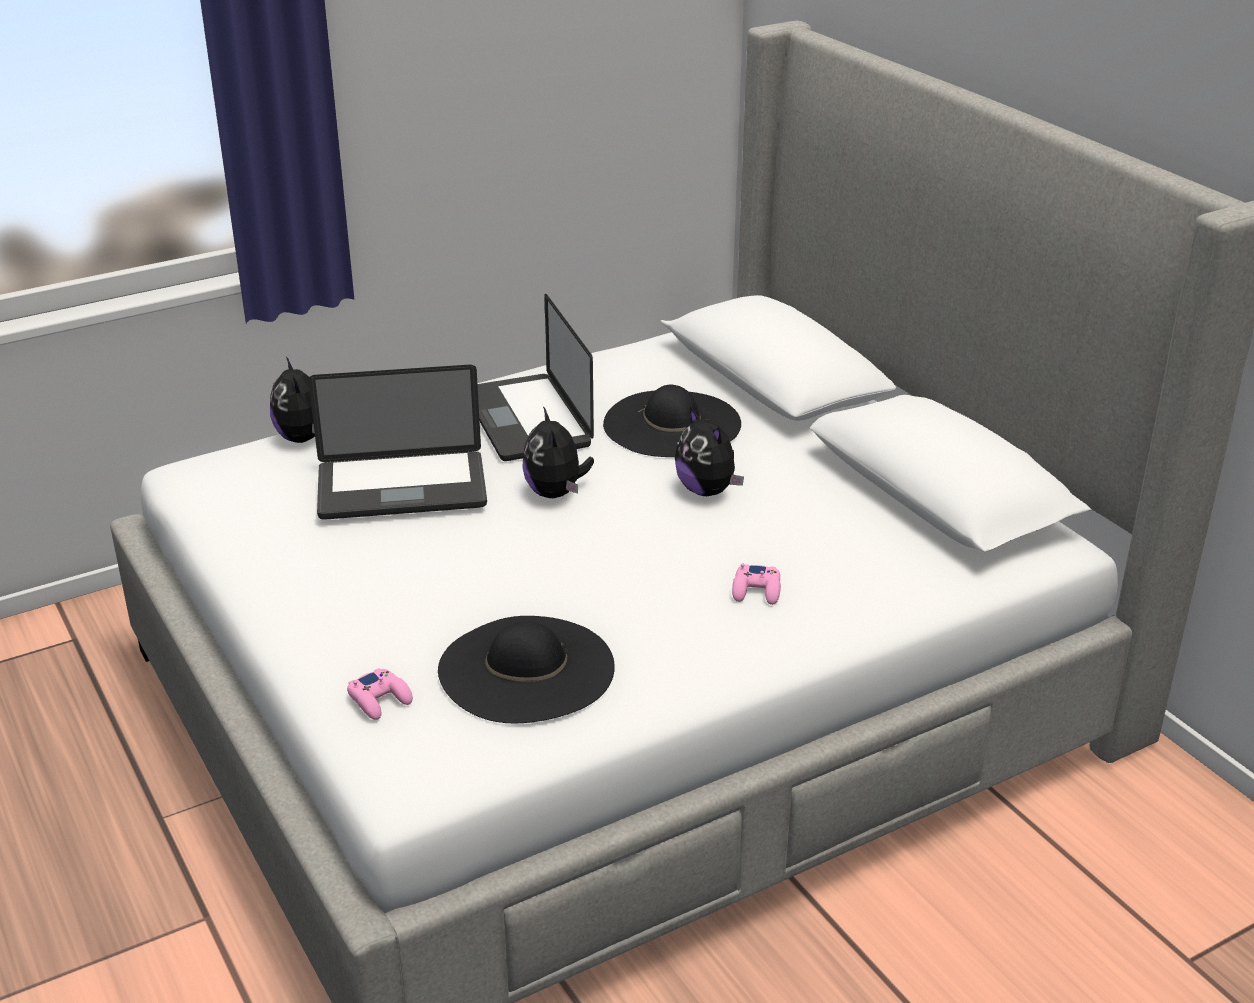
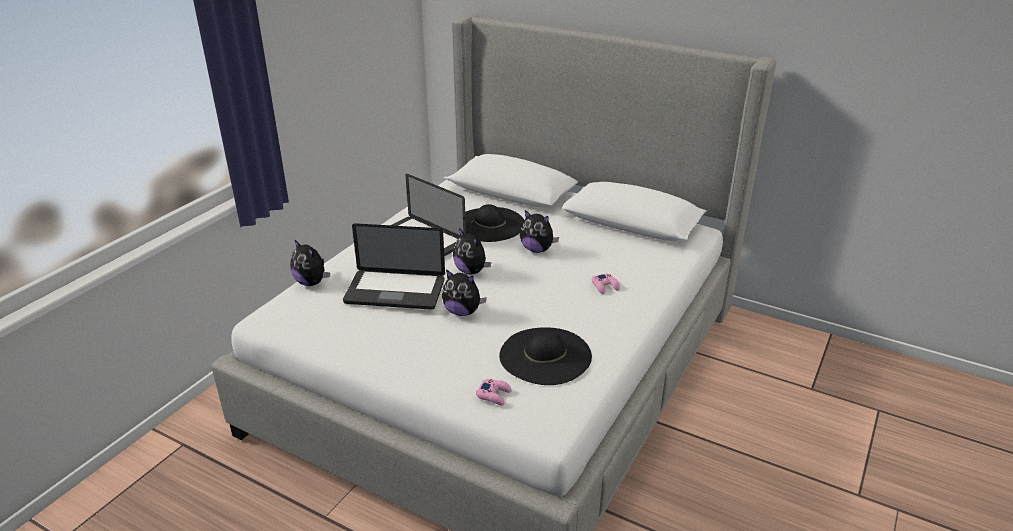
camera: 30 degrees left, 0 degrees up
(402, 488) = (395, 291): laptop -> laptop turned 45 degrees clockwise
(475, 554) = (462, 312): none -> plush toy

